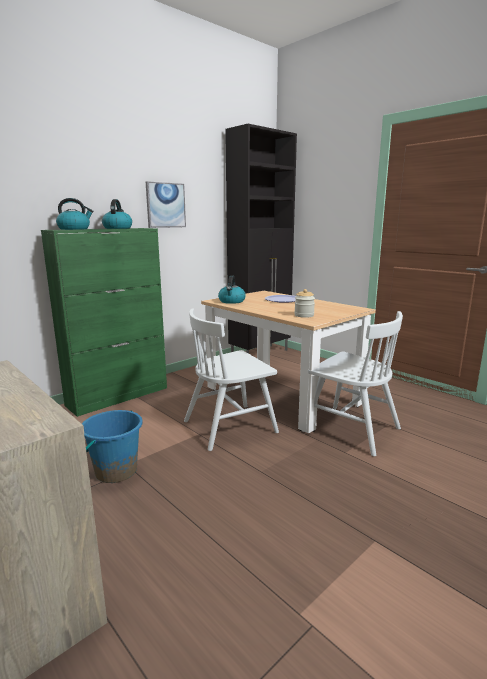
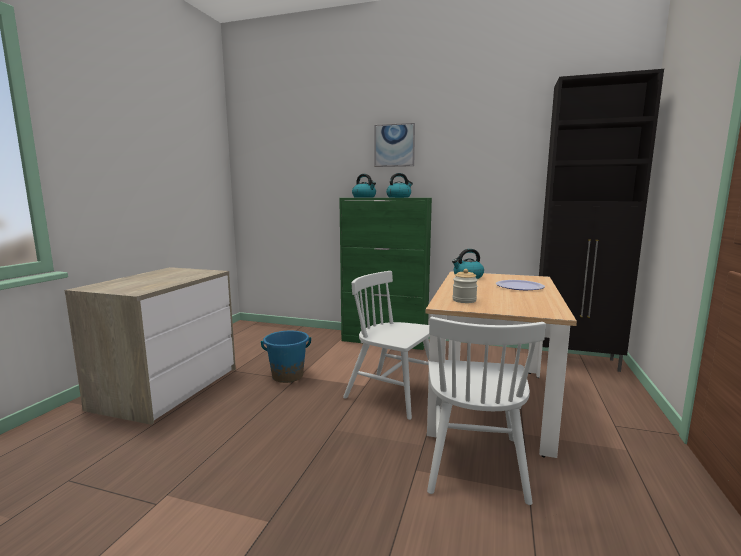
camera: 60 degrees right, 5 degrees down
(165, 205) = (464, 176): picture -> picture (394, 145)

